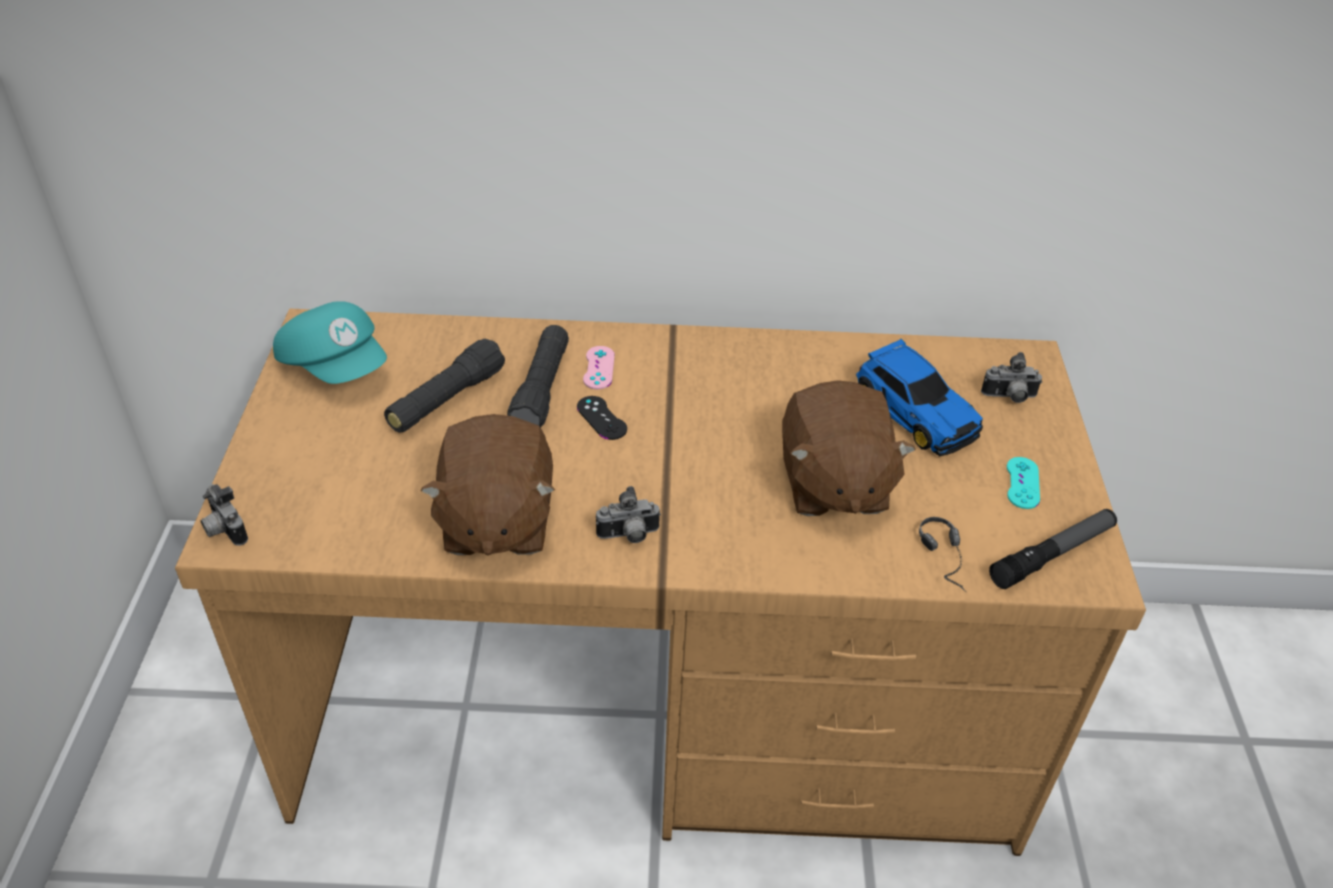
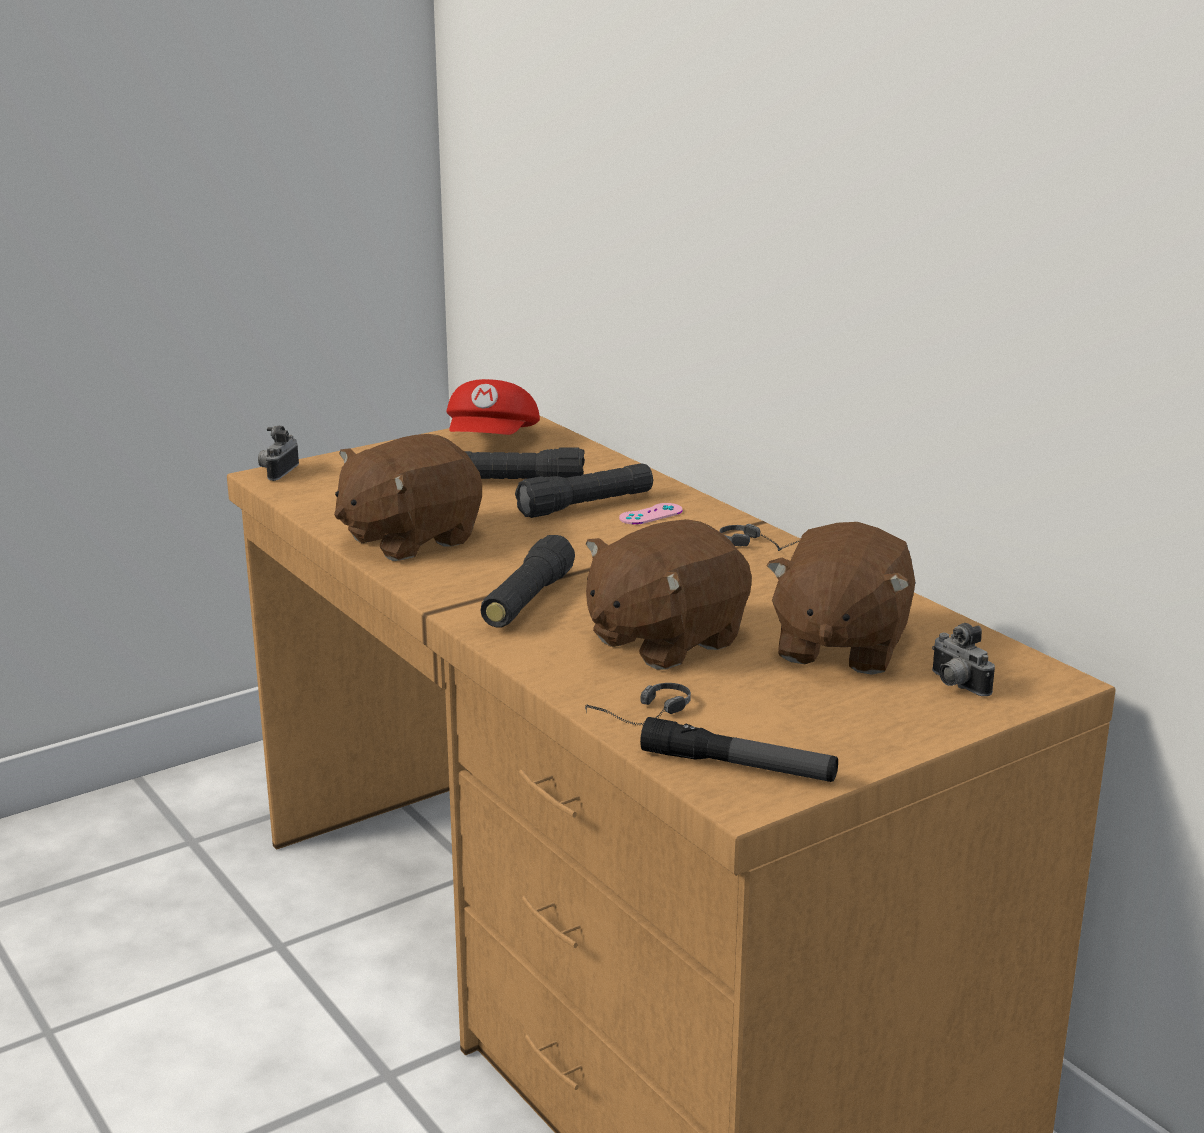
camera: 55 degrees right, 20 degrees down
(336, 366) = (493, 442): turquoise cap -> red cap
(601, 418) = (589, 534): black game controller -> none
(629, 536) = (464, 585): camera -> none
(696, 517) = (527, 601): none -> black flashlight
(722, 349) = (768, 547): none -> headphones
(914, 411) = (839, 647): toy car -> brown plush toy
(1022, 483) = (825, 725): turquoise game controller -> none

